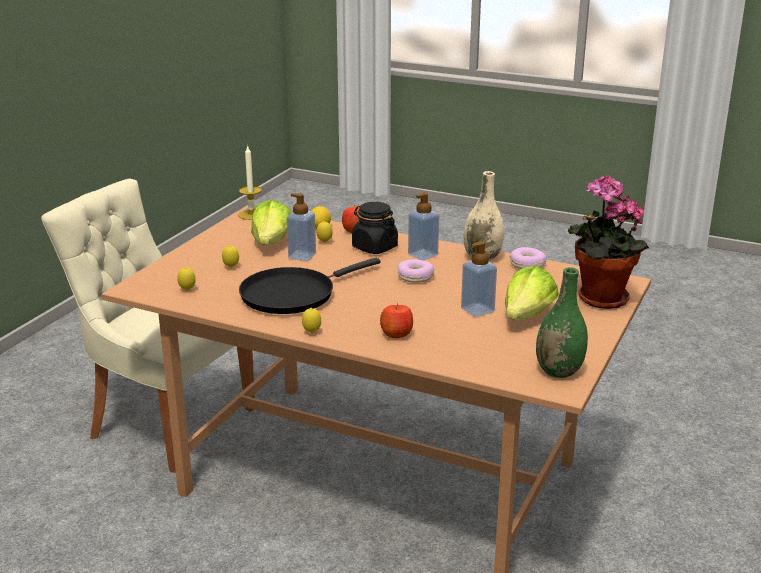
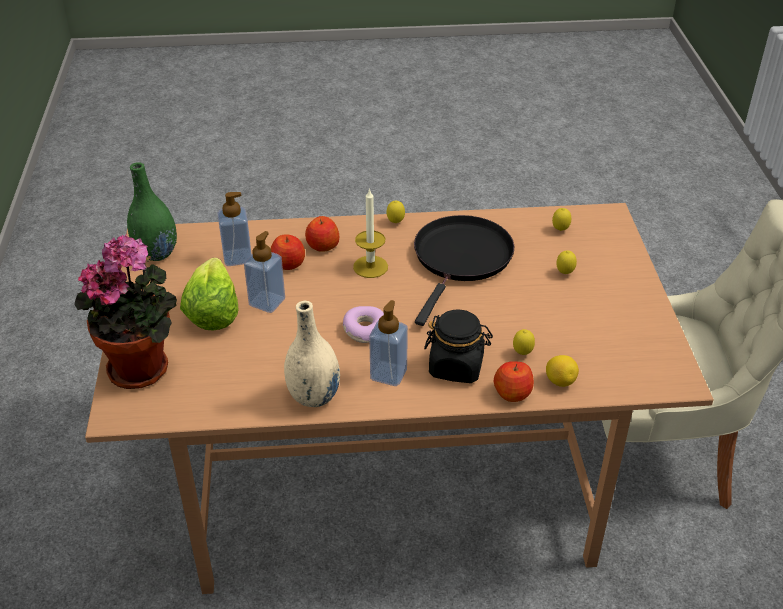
camera: 150 degrees right, 15 degrees up
(251, 214) = (674, 376): candle -> candle (370, 267)
(272, 243) = (576, 328): lettuce -> none
(302, 256) = (518, 318): soap dispenser -> soap dispenser (237, 257)
(438, 329) = (289, 264): none -> apple
(527, 265) = (251, 403): donut -> none

